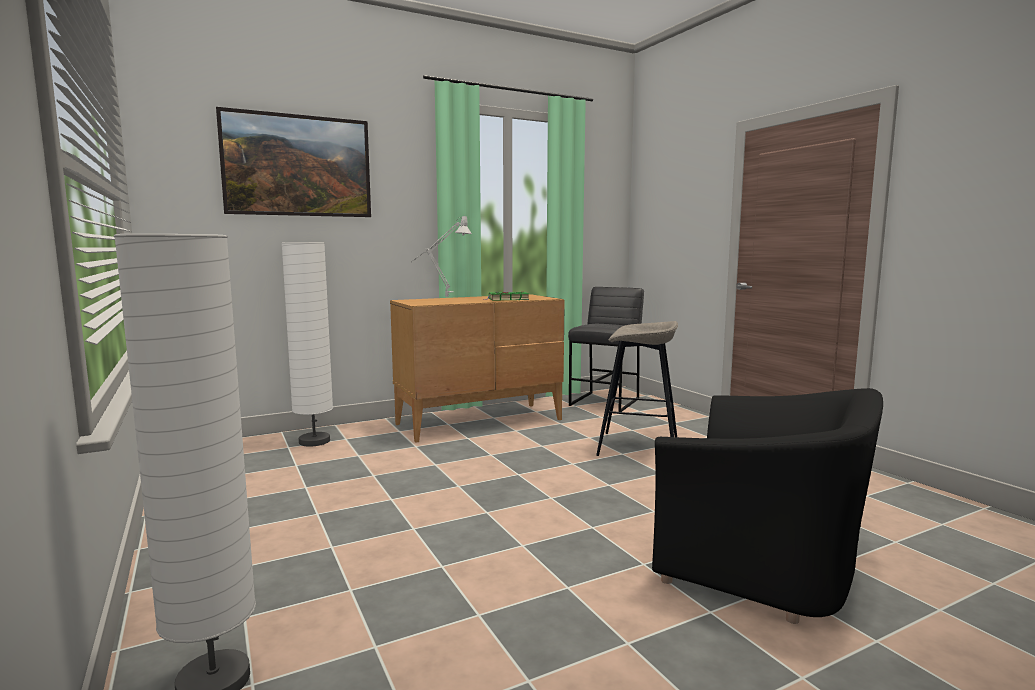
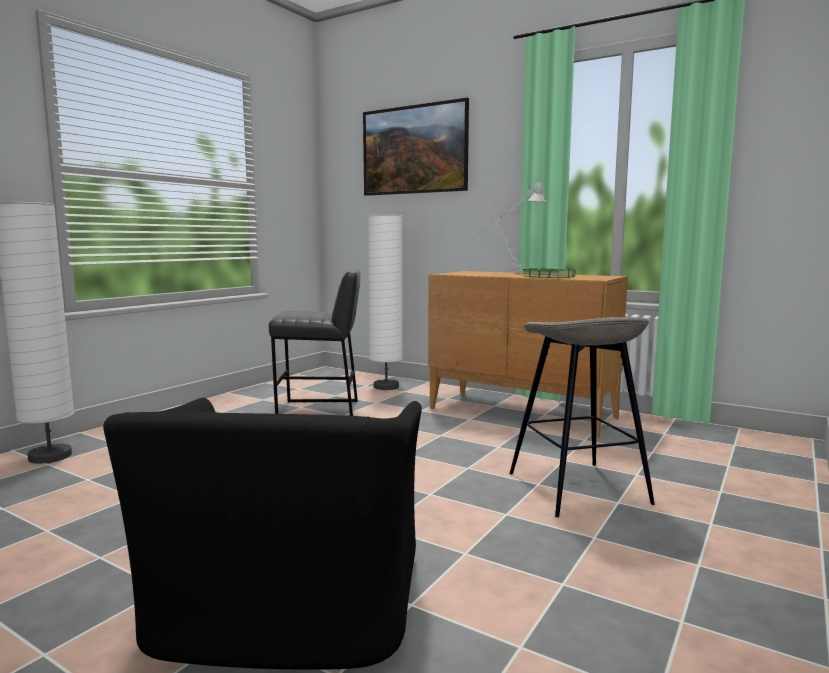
camera: 60 degrees right, 0 degrees up
(605, 402) = (719, 443): grey stool -> grey stool (320, 410)

